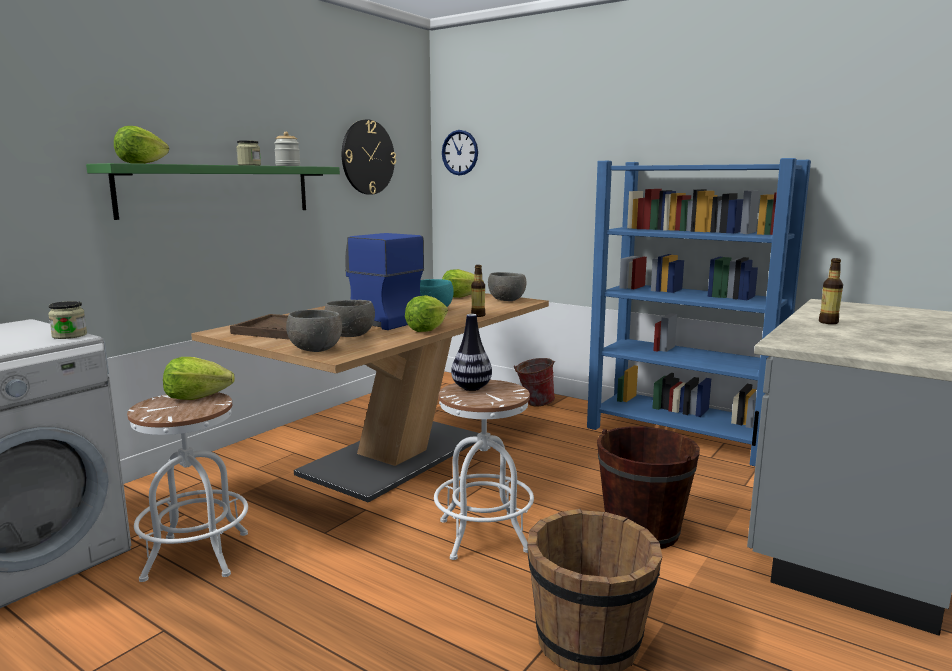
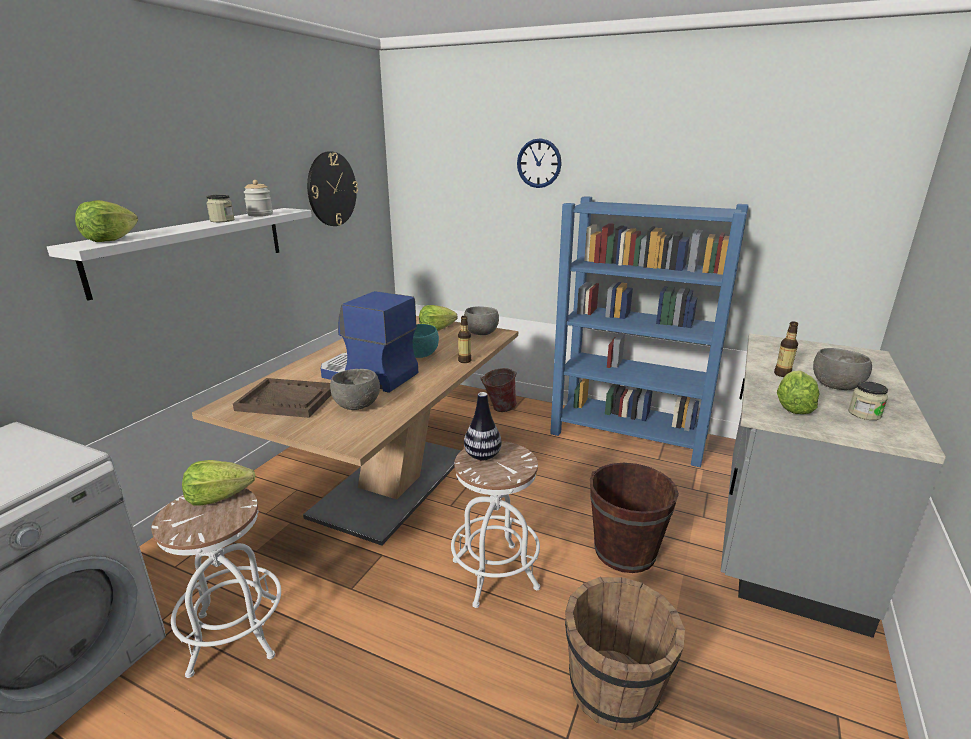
camera: 10 degrees left, 10 degrees up
(69, 335) = (70, 455): jar -> jar (864, 414)
(219, 190) = (193, 248): green shelf -> white shelf
(316, 350) = (332, 434): grey bowl -> grey bowl (837, 387)
(426, 329) = (426, 388): lettuce -> lettuce (792, 406)
(460, 152) = (417, 176): wall clock -> wall clock (539, 163)

